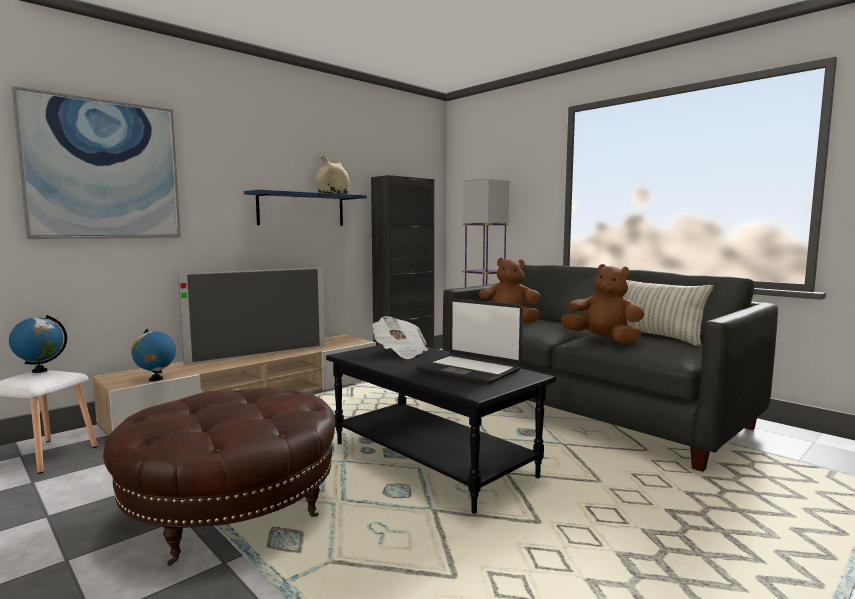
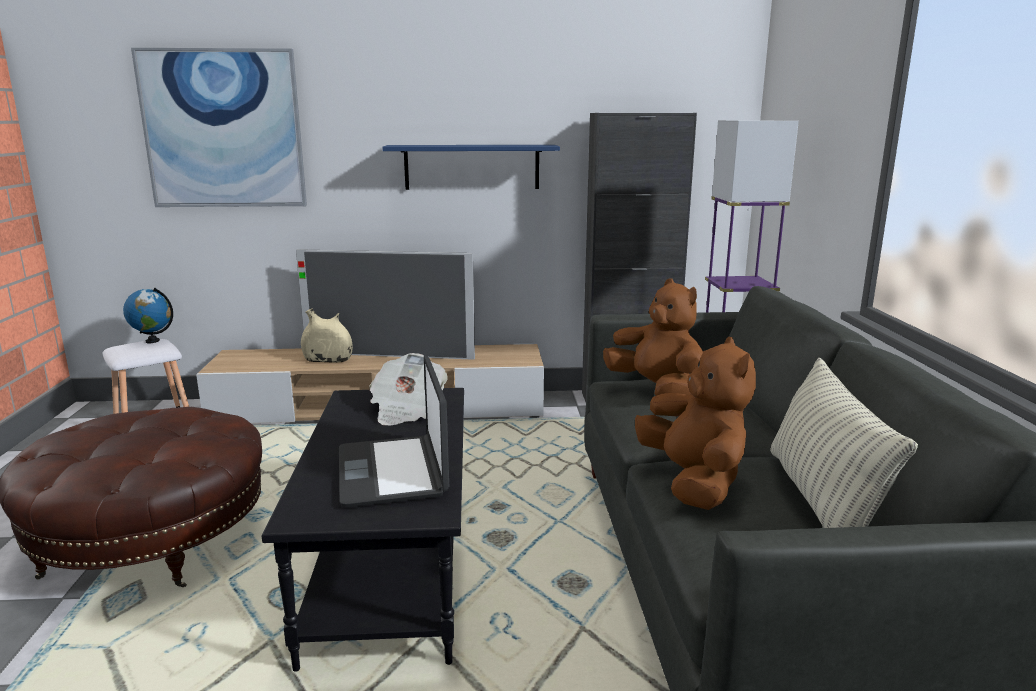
camera: 40 degrees right, 10 degrees up
(155, 379) = (249, 368): globe -> none
(333, 194) = (515, 144): beige vase -> beige vase (328, 360)

